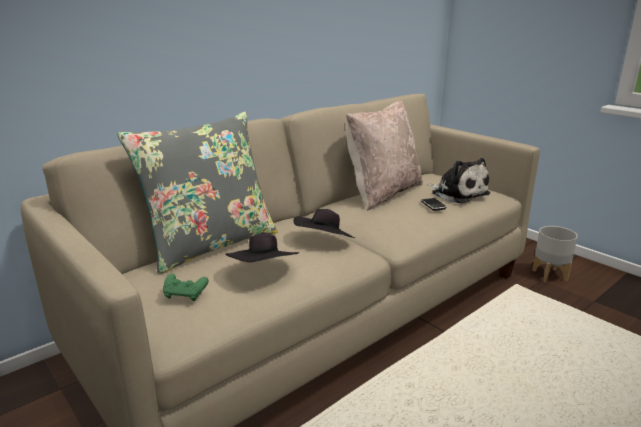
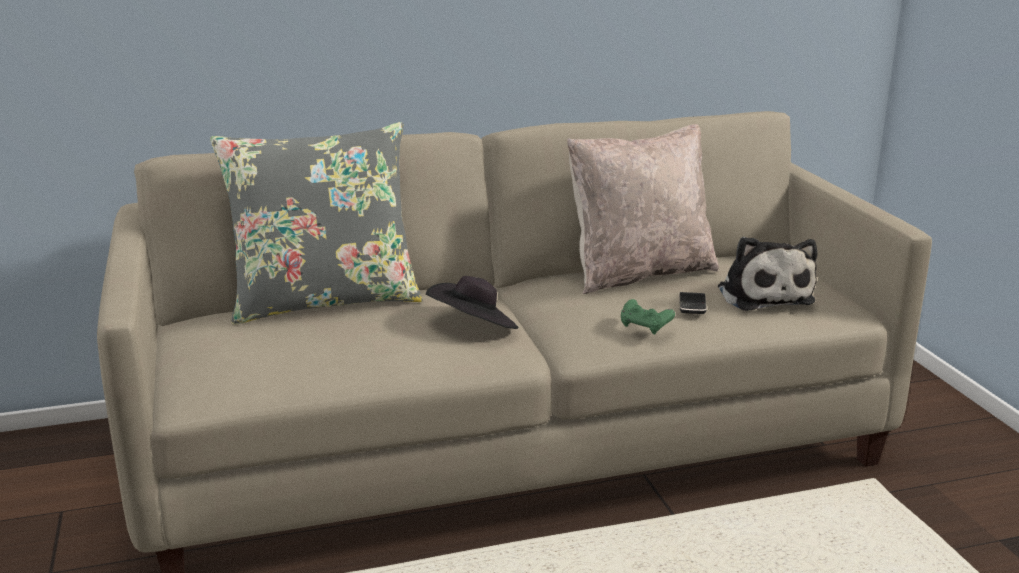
camera: 25 degrees right, 0 degrees up
(185, 295) = (236, 352): green game controller -> green game controller (645, 326)
(264, 272) = (349, 347): black hat -> none
(550, 275) = (959, 480): grey planter -> none

